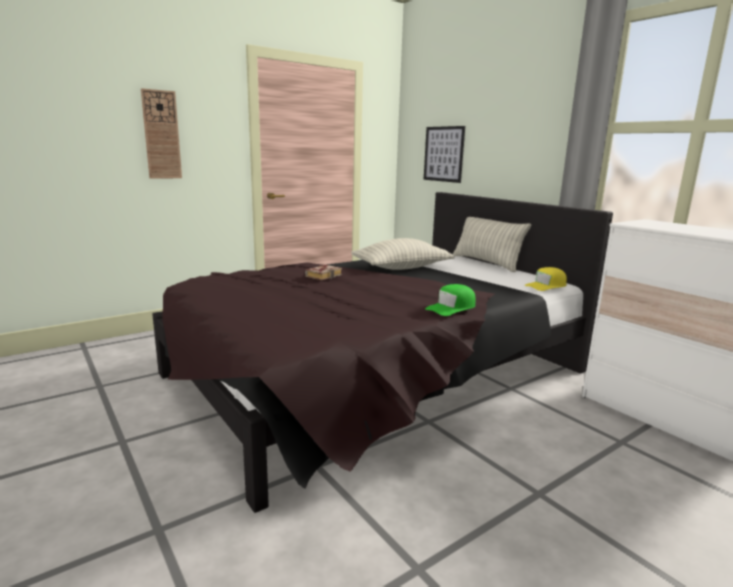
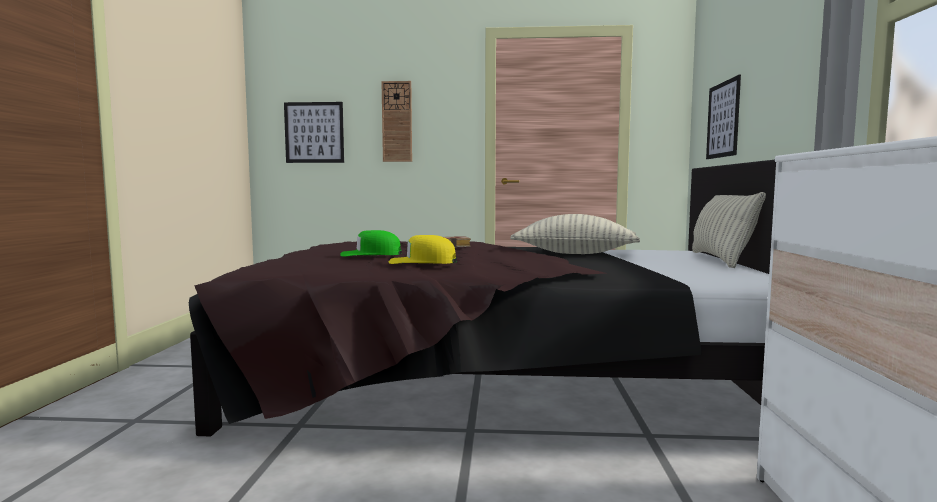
camera: 40 degrees right, 10 degrees down
(57, 143) = (314, 132): none -> picture
(451, 308) = (488, 271): green cap -> green cap (371, 254)
(546, 286) = (735, 280): yellow cap -> yellow cap (423, 262)

